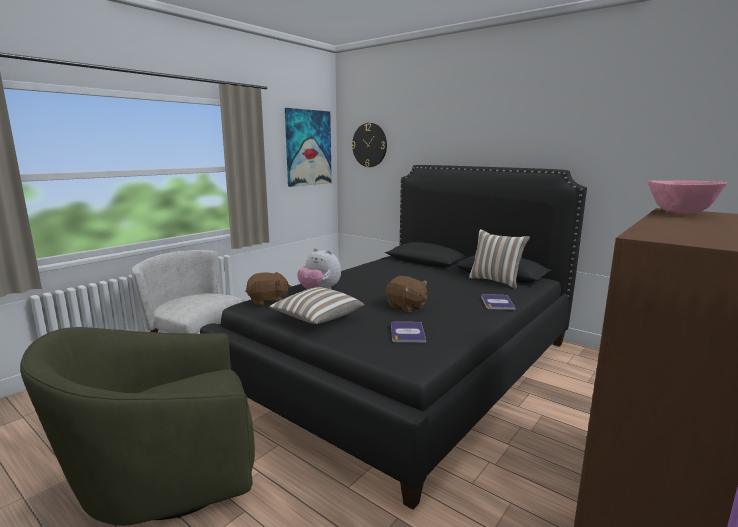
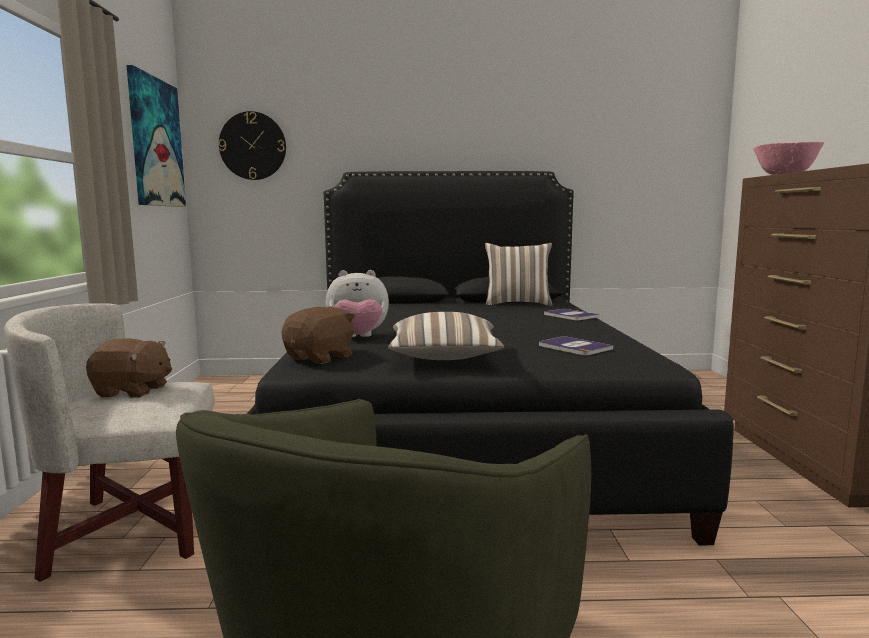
camera: 40 degrees left, 5 degrees down
(406, 306) = (502, 332): brown plush toy -> brown plush toy (132, 392)

